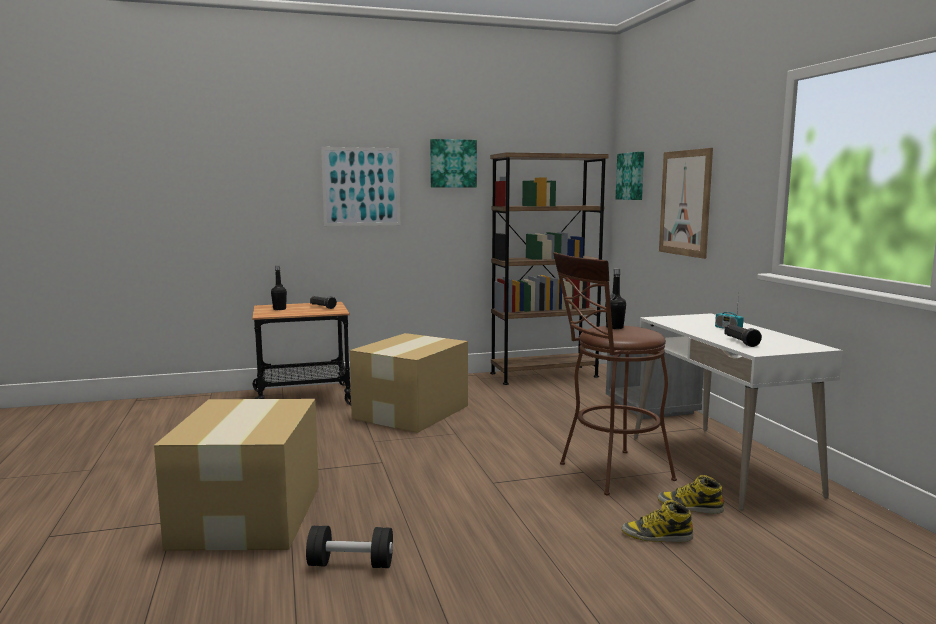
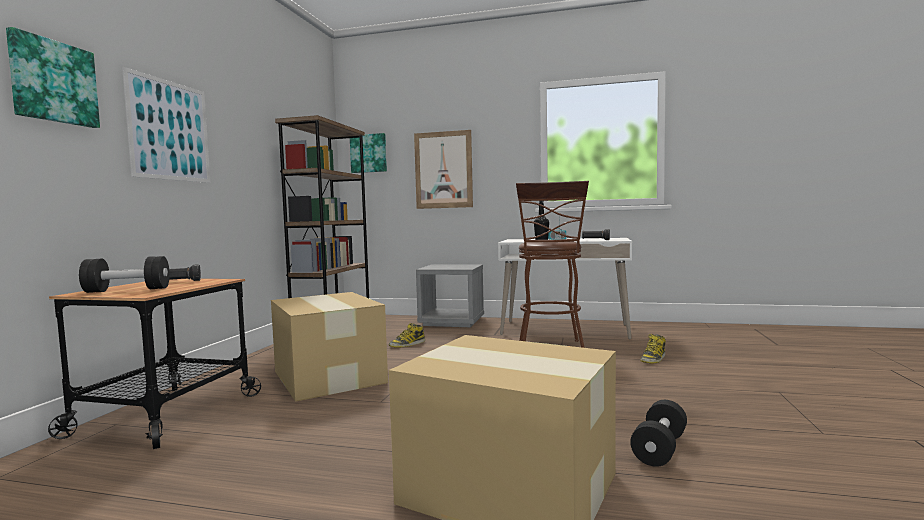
camera: 60 degrees left, 5 degrees down
(279, 309) = (127, 290): black bottle -> black dumbbell
(453, 163) = (247, 121): picture -> picture (53, 82)
(689, 507) = (617, 346): boot -> boot (407, 344)

